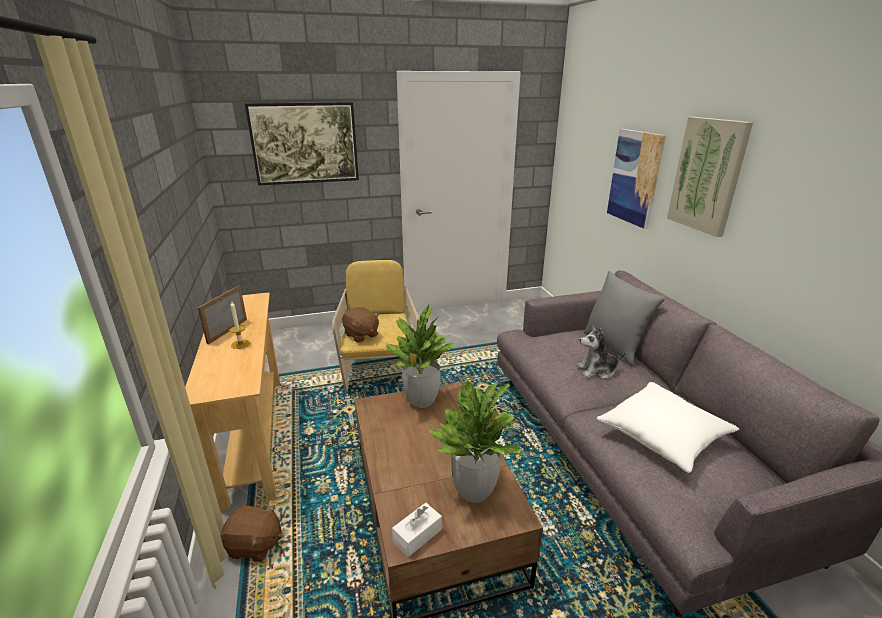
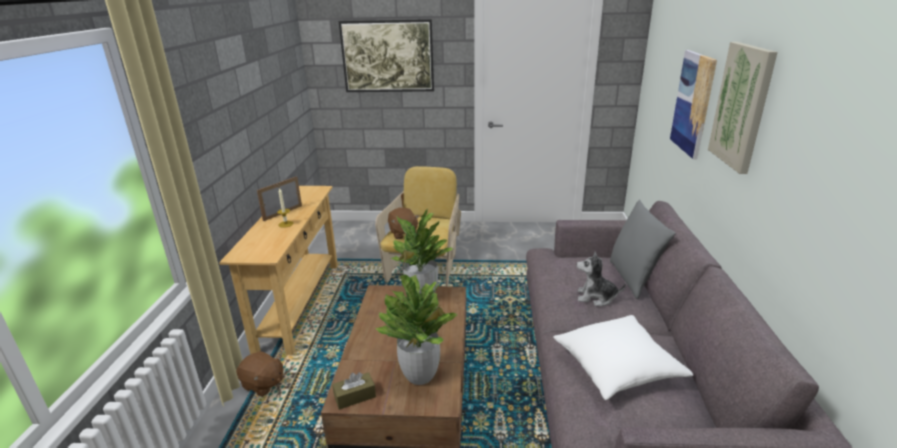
camera: 20 degrees right, 0 degrees up
(417, 535) = (355, 396): white tissue box -> brown tissue box

